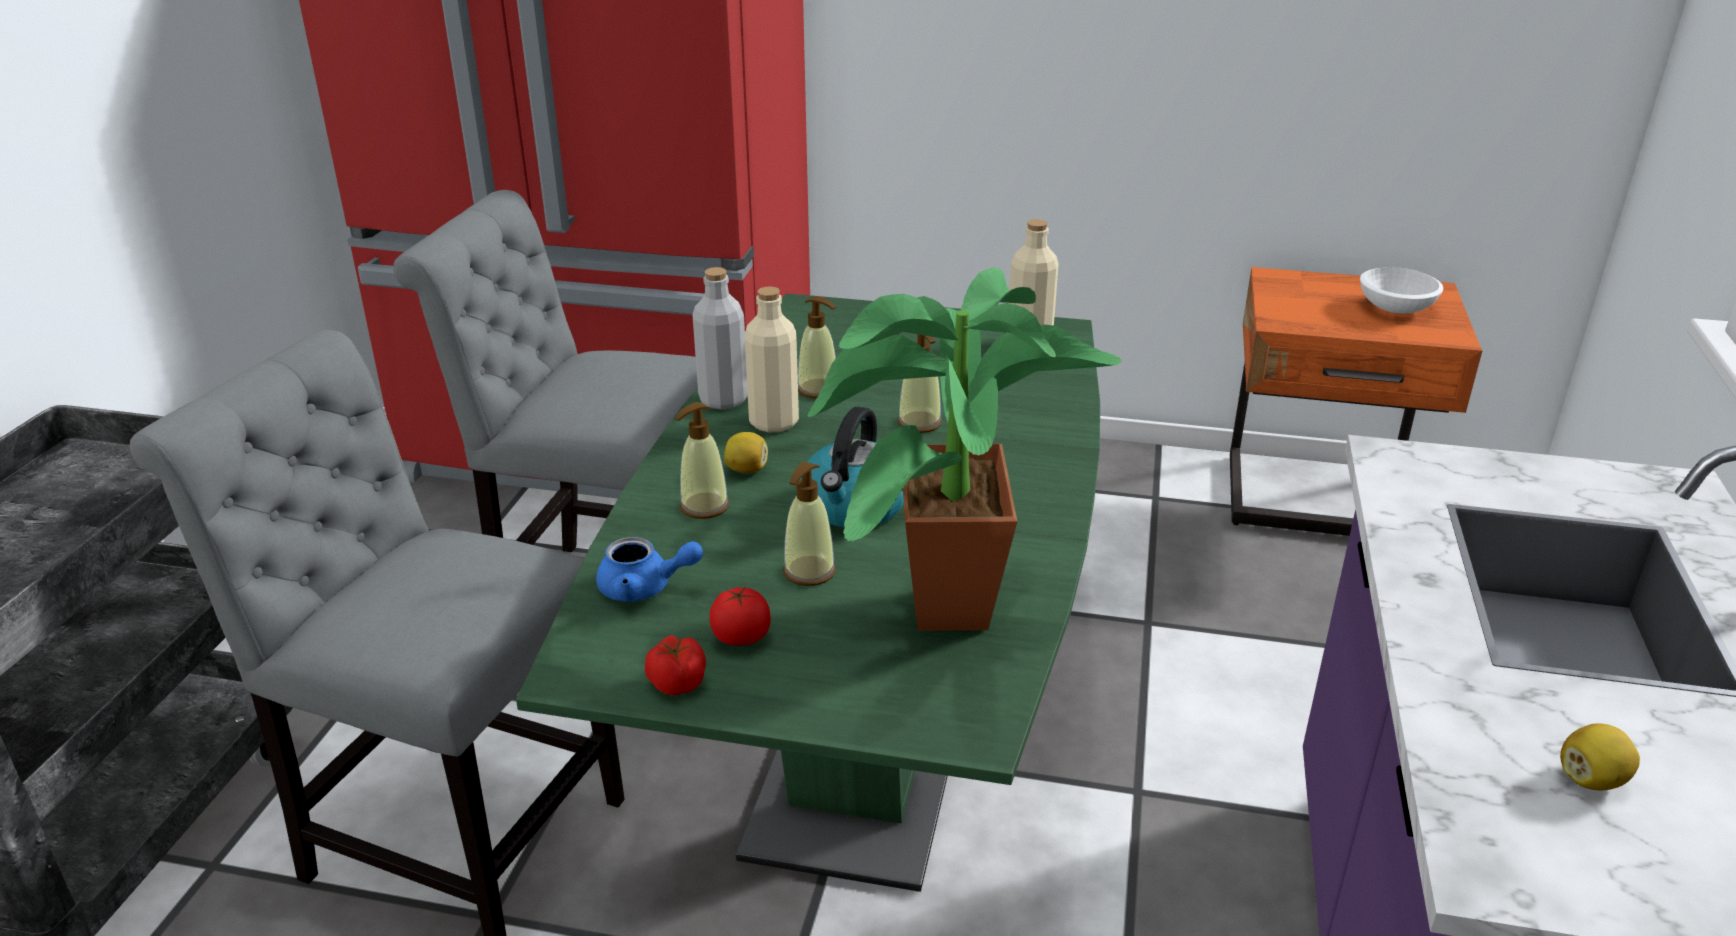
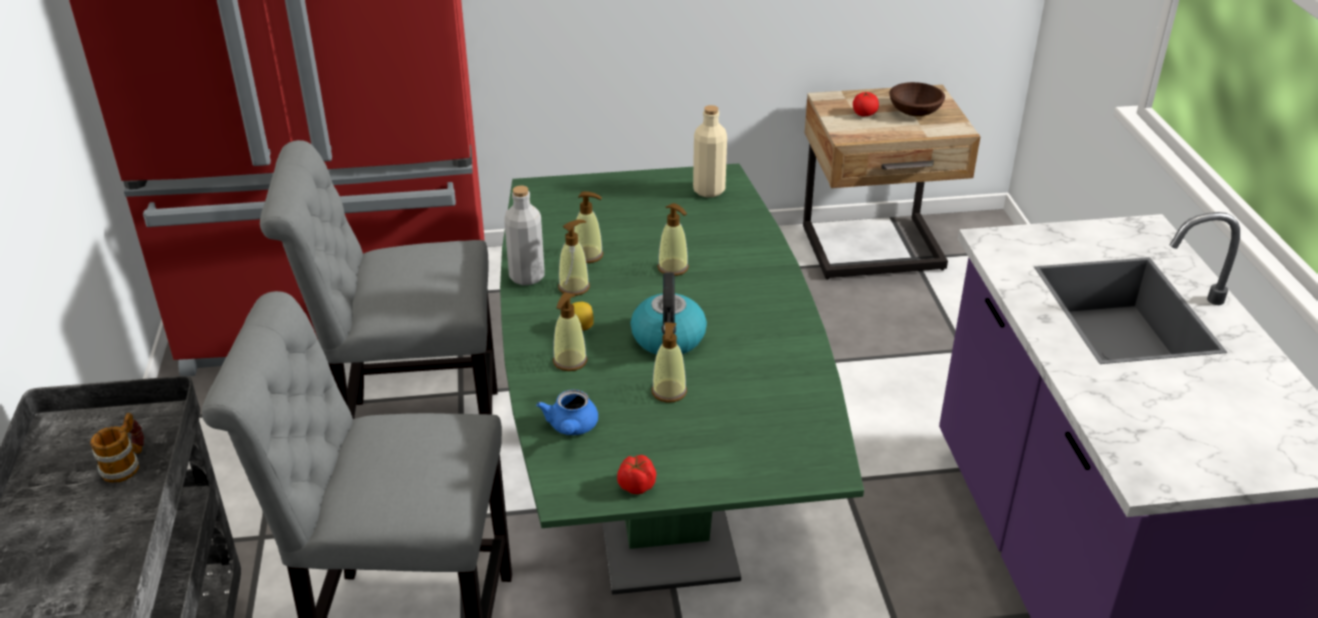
camera: 20 degrees left, 5 degrees up
(102, 512) = (126, 465): none -> mug
(645, 588) = (571, 428): blue teapot -> blue teapot turned 105 degrees clockwise
(741, 637) = (655, 446): tomato -> tomato (864, 114)
(774, 422) = (574, 287): beige bottle -> soap dispenser
(941, 621) = (770, 406): potted plant -> none
(1319, 503) = (875, 251): orange nightstand -> beige nightstand
(1394, 308) = (914, 112): white bowl -> brown bowl
(1591, 779) = (1171, 417): lemon -> none

